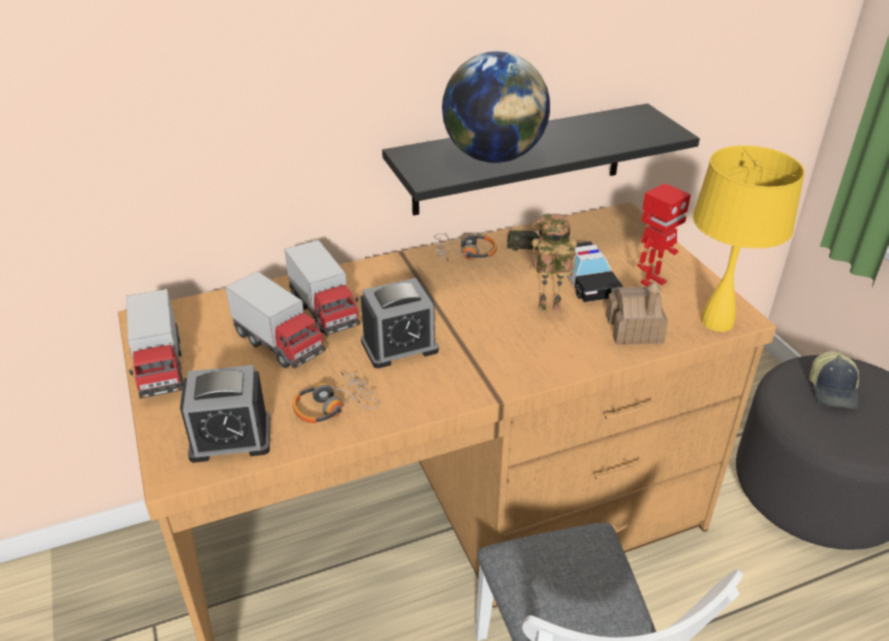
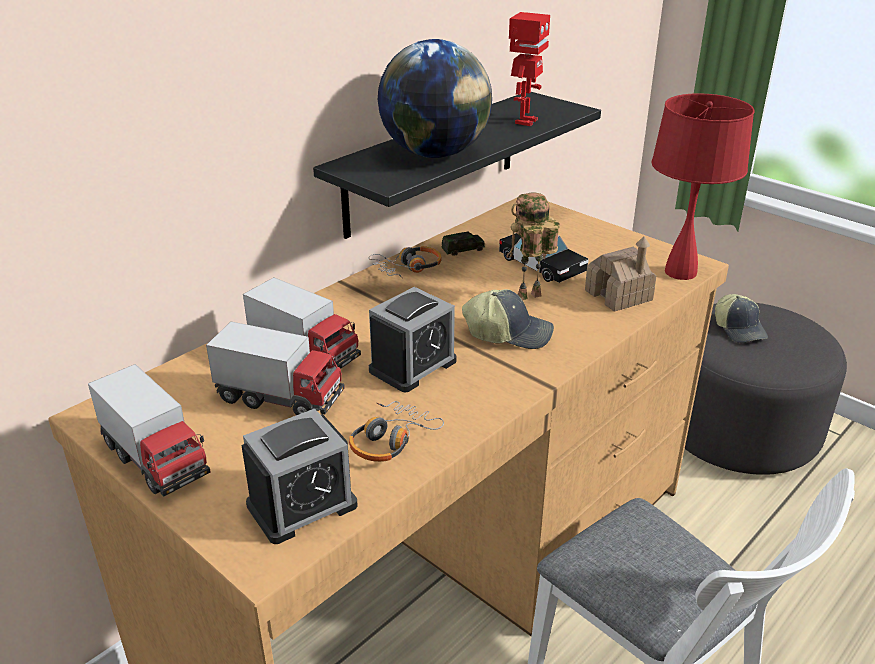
camera: 25 degrees left, 5 degrees down
(503, 339) = (509, 333): none -> cap
(651, 282) = (600, 254): toy robot -> toy robot (524, 121)
(716, 321) = (679, 272): yellow table lamp -> red table lamp

